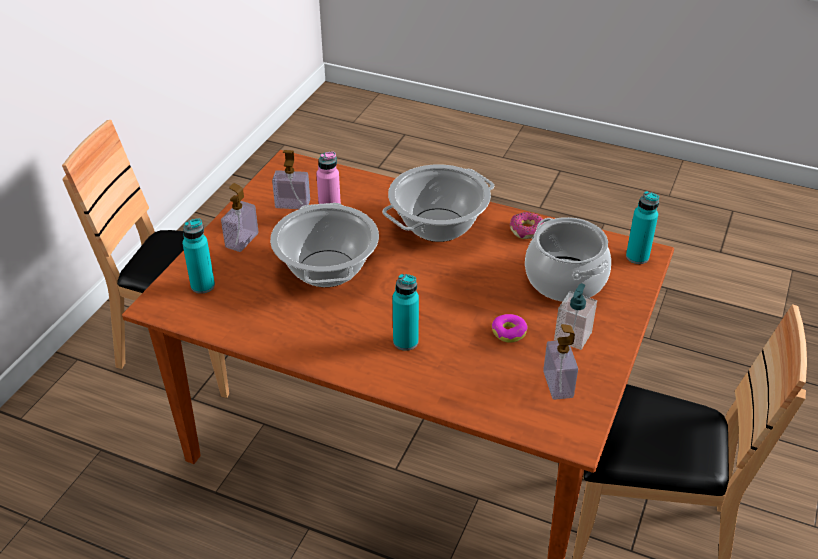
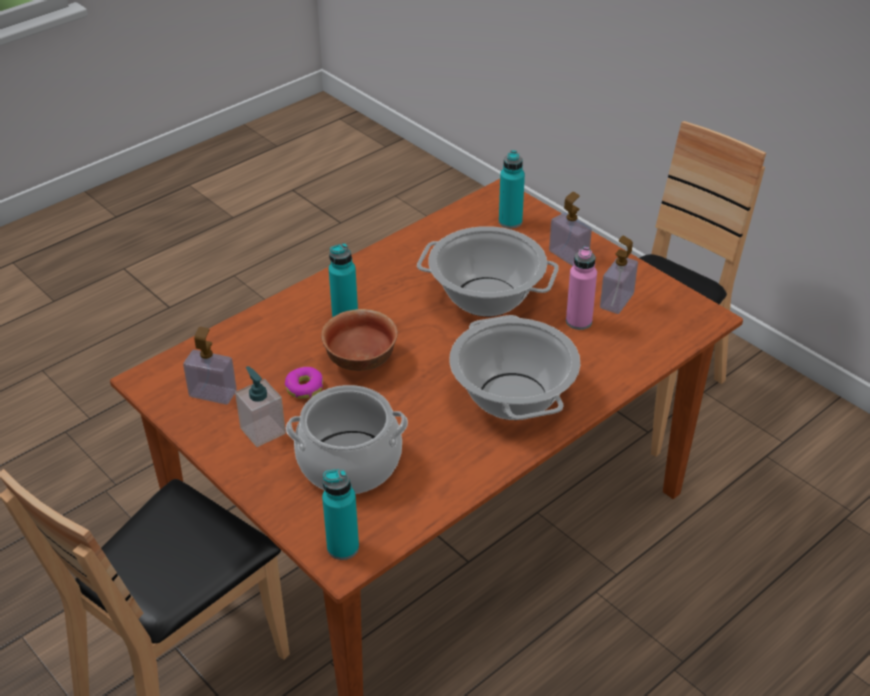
camera: 115 degrees right, 0 degrees up
(454, 311) = (362, 361): none -> bowl
(527, 230) = (457, 468): donut -> none

